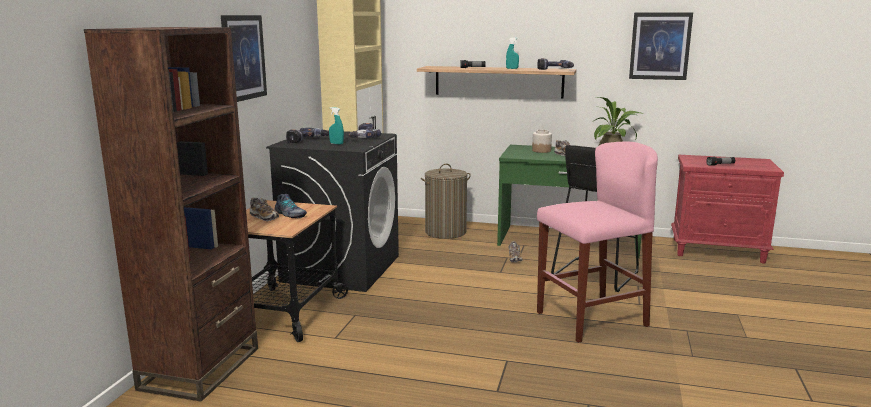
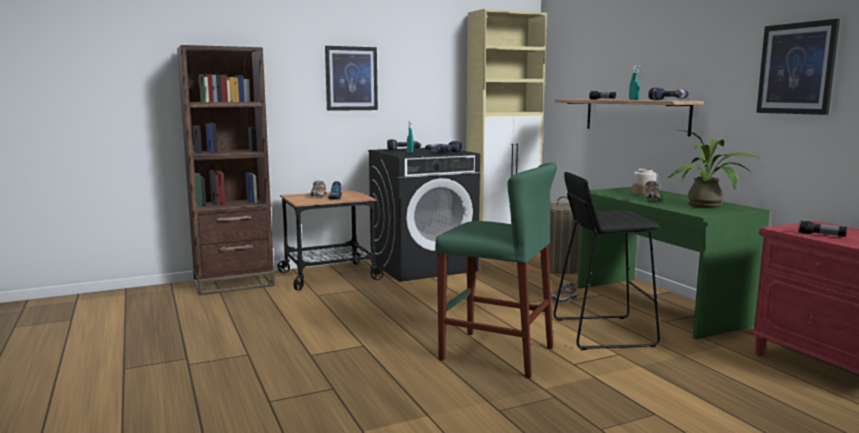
camera: 50 degrees right, 5 degrees down
(591, 319) = (496, 353): pink stool -> green stool

